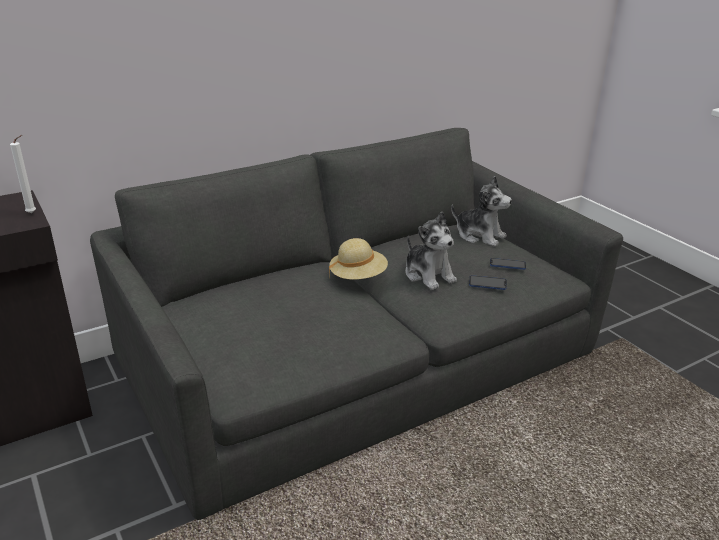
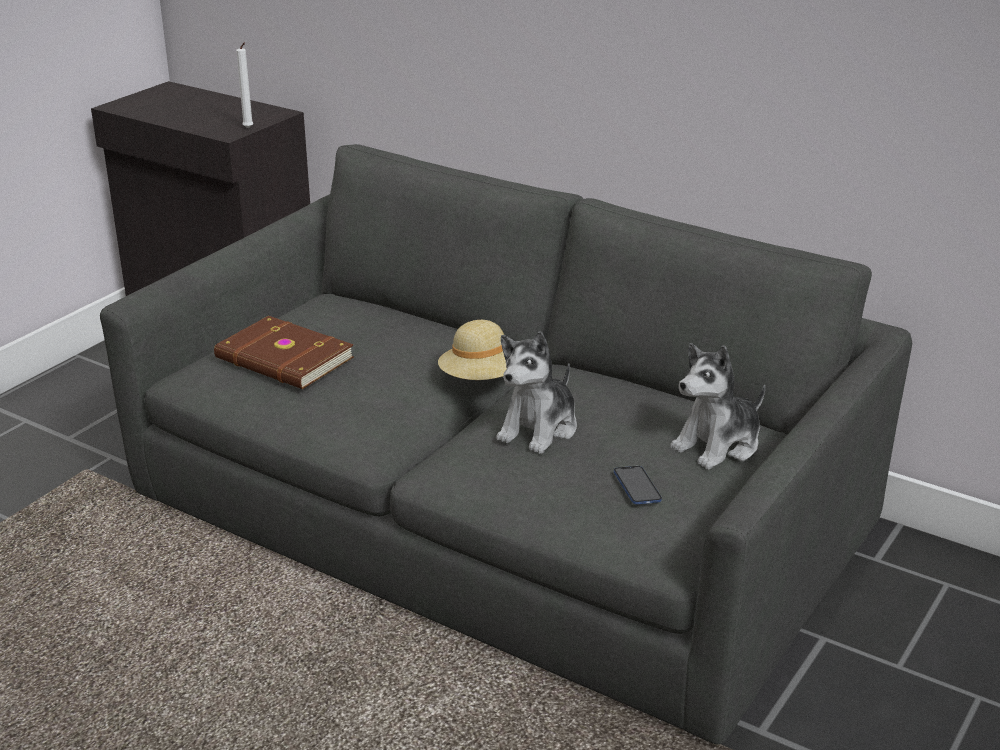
camera: 65 degrees right, 0 degrees up
(266, 338) = (283, 359): none -> brown book
(479, 236) = (718, 445): plush toy -> plush toy turned 45 degrees clockwise
(487, 283) = (559, 481): phone -> none

